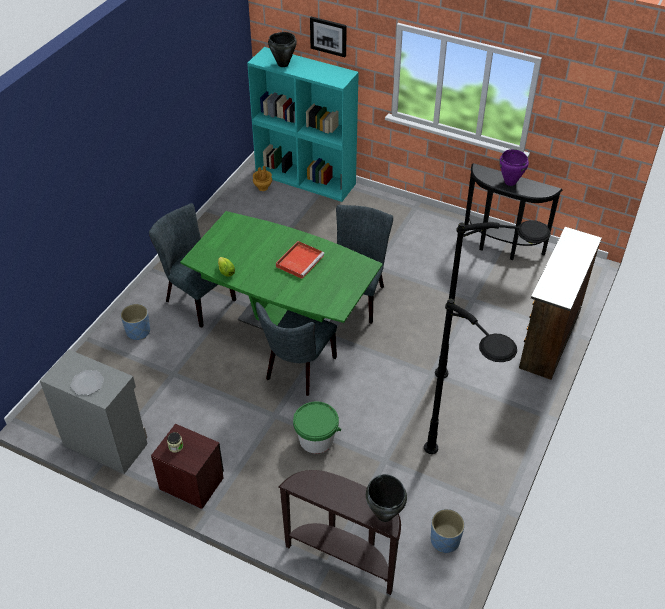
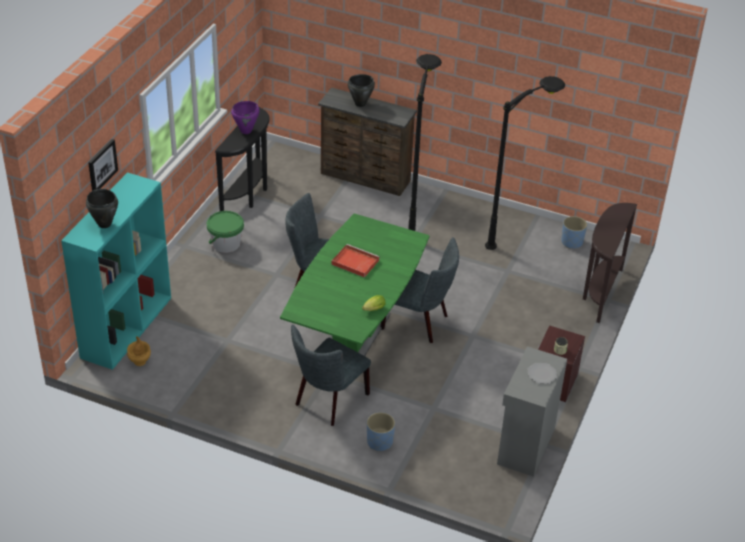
camera: 95 degrees left, 5 degrees down
(316, 439) = (494, 309): green bucket -> green bucket (226, 244)
(384, 514) = (621, 208): black cooking pot -> black cooking pot (360, 104)

